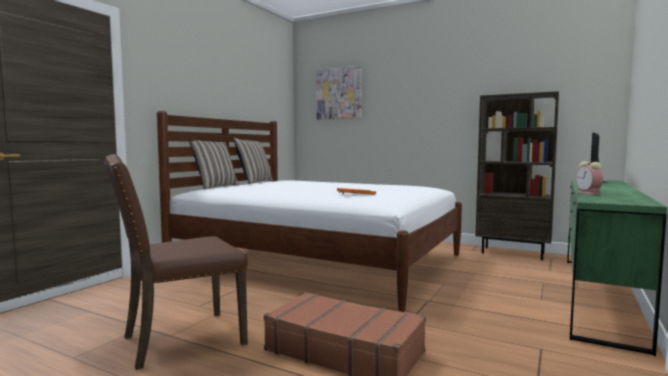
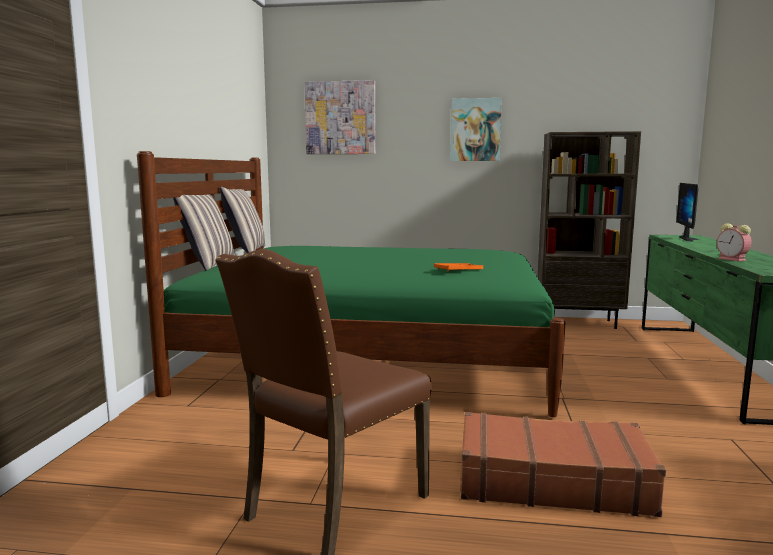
camera: 20 degrees left, 5 degrees up
(318, 261) = (372, 359): white bed -> green bed
(432, 97) = (475, 130): none -> picture

